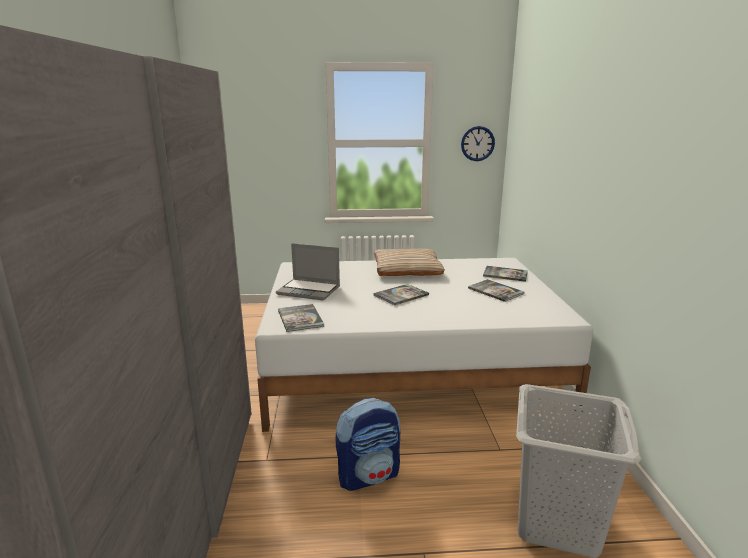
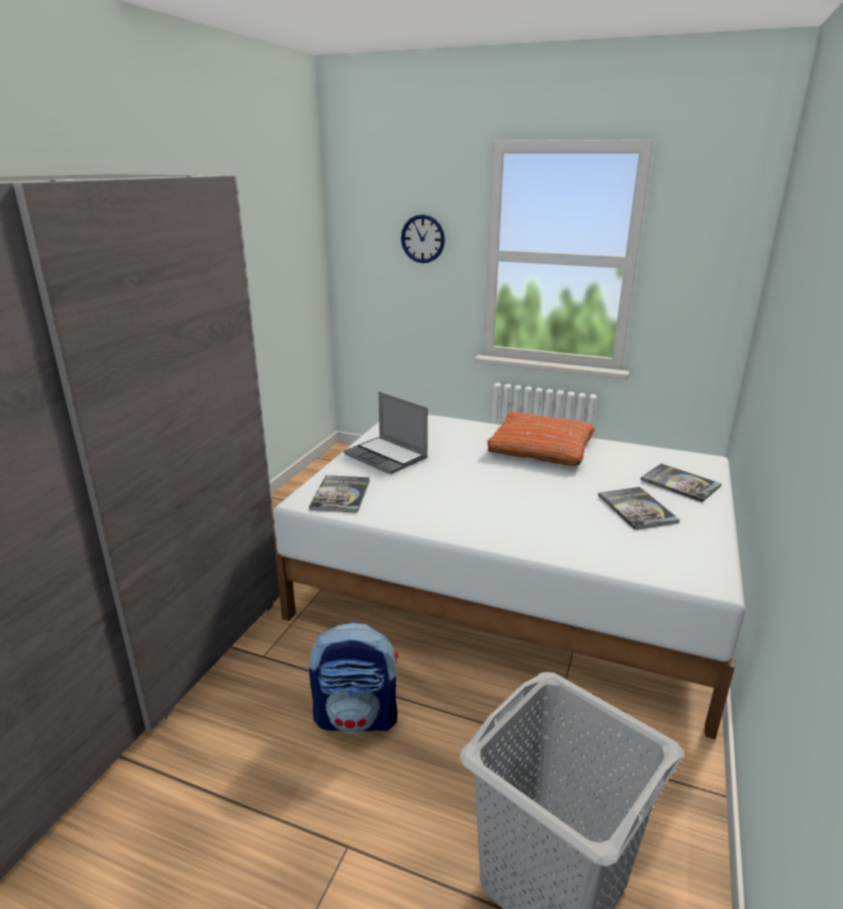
camera: 25 degrees right, 5 degrees up
(401, 295) = (493, 487): book -> none
(407, 268) = (541, 446): beige pillow -> orange pillow
(477, 143) = (713, 268): wall clock -> wall clock (423, 239)

